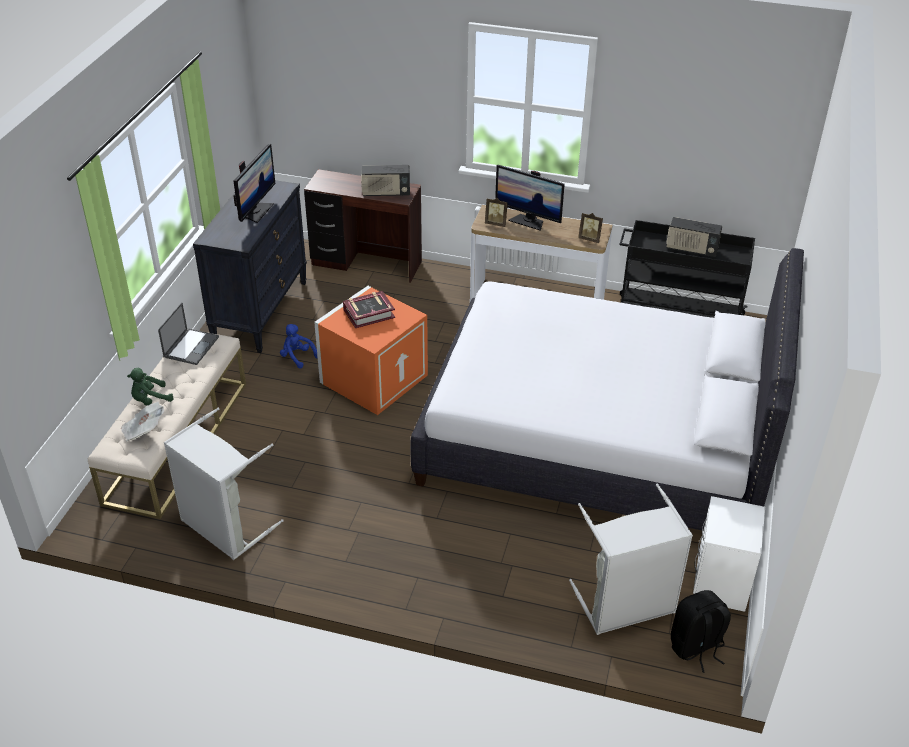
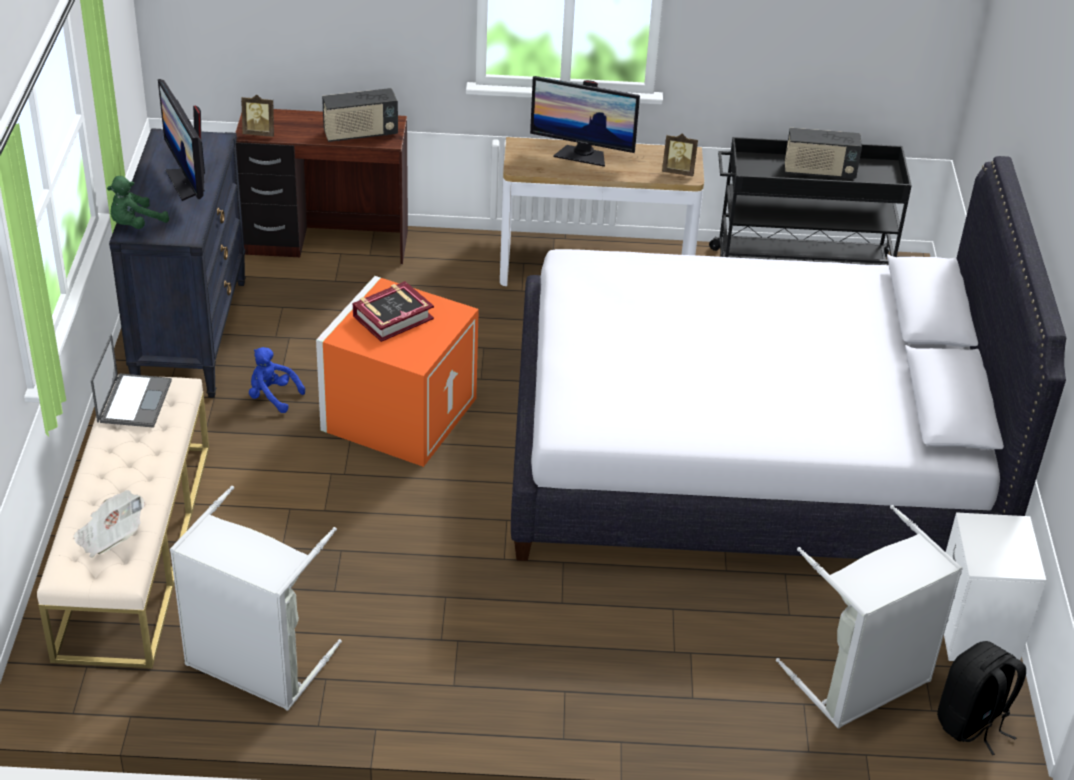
camera: 15 degrees left, 0 degrees up
(150, 400) = (102, 490): green plush toy -> green plush toy (135, 224)
(256, 211) = (188, 182): monitor -> monitor turned 150 degrees clockwise
(496, 223) = (537, 163): picture frame -> picture frame (259, 133)

